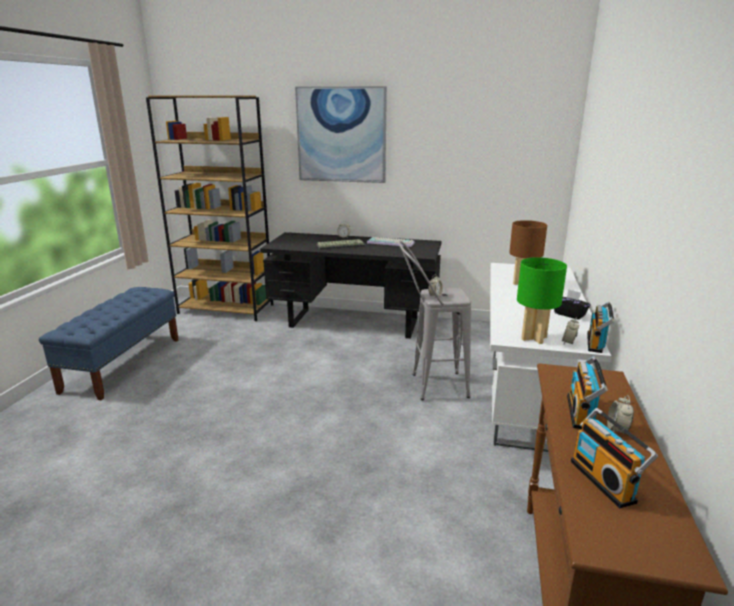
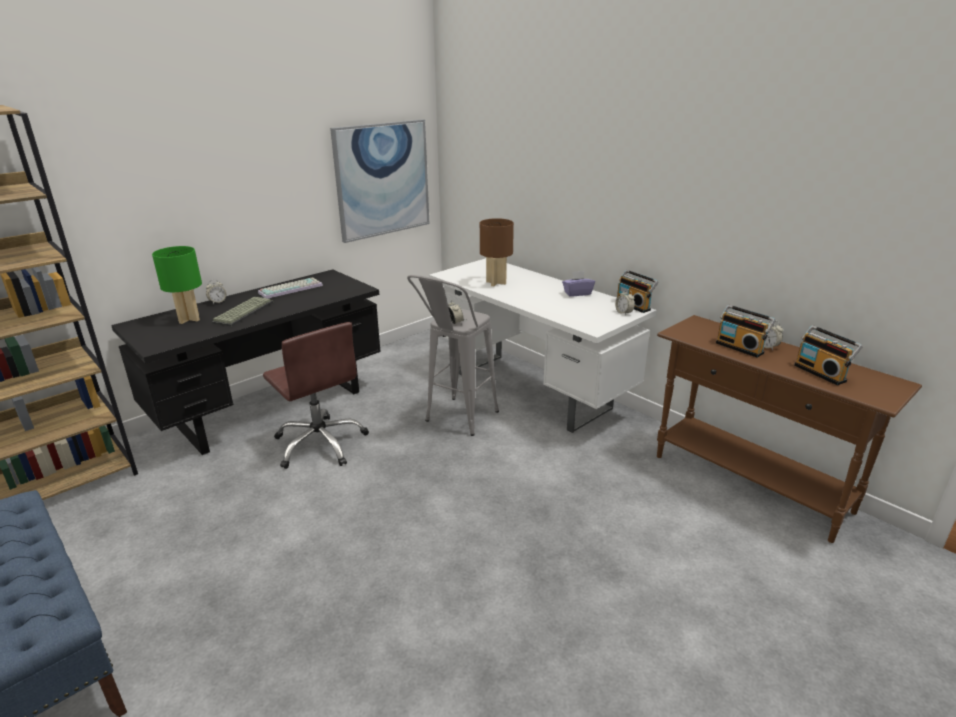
camera: 55 degrees left, 5 degrees up
(340, 352) = (320, 443): none -> brown office chair
(341, 135) = (176, 156): picture -> picture (382, 179)
(534, 338) = (604, 319): green table lamp -> green table lamp (189, 319)
(569, 314) = (577, 293): black tissue box -> purple tissue box
(605, 481) = (821, 373): radio -> radio turned 45 degrees clockwise

